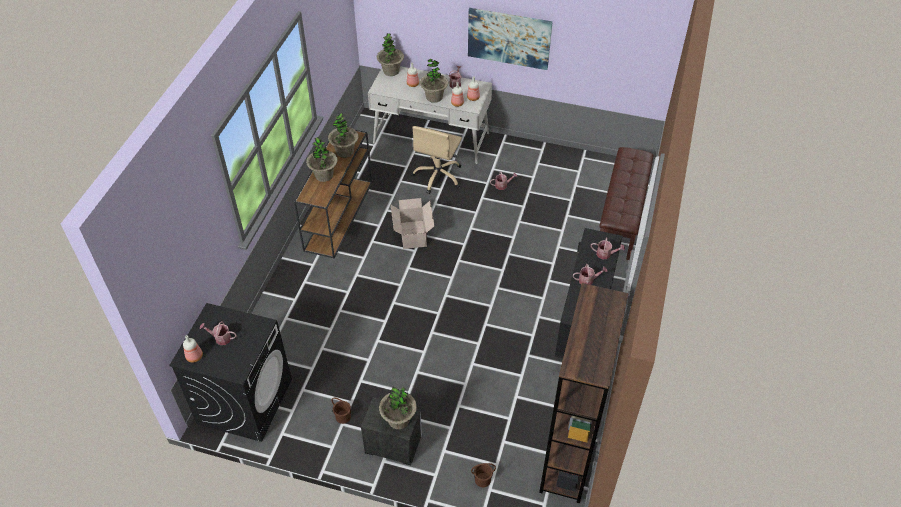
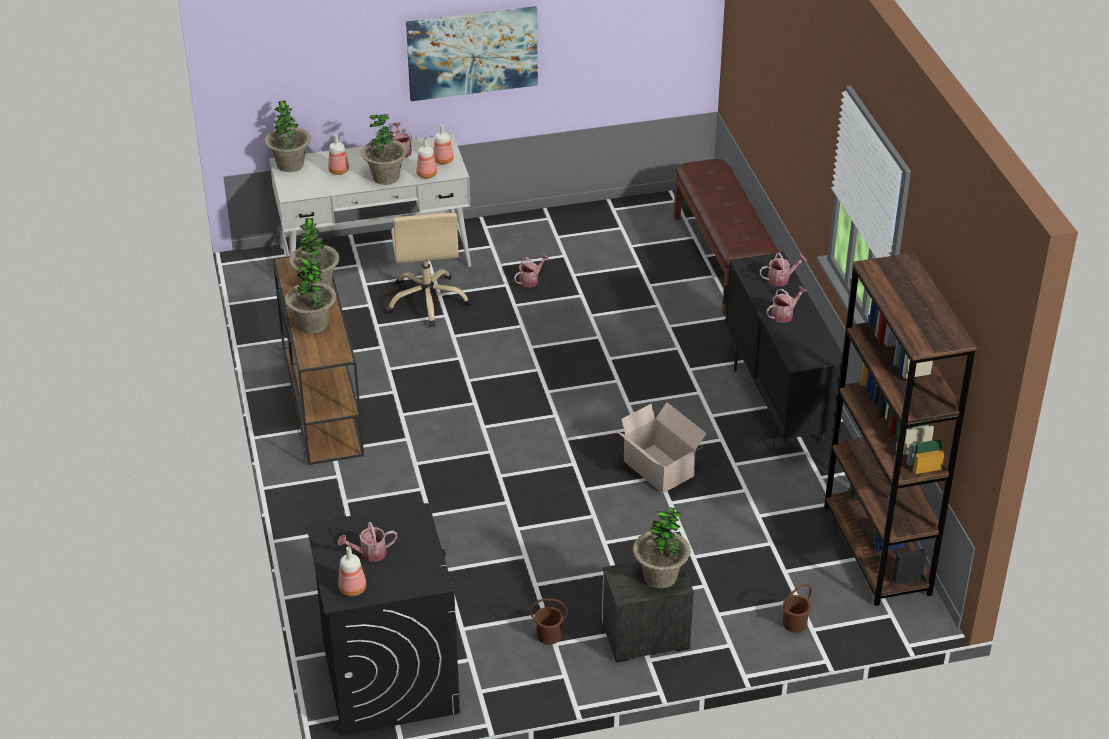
camera: 30 degrees left, 10 degrees down
(413, 235) = (456, 386): cardboard box -> cardboard box (659, 470)

